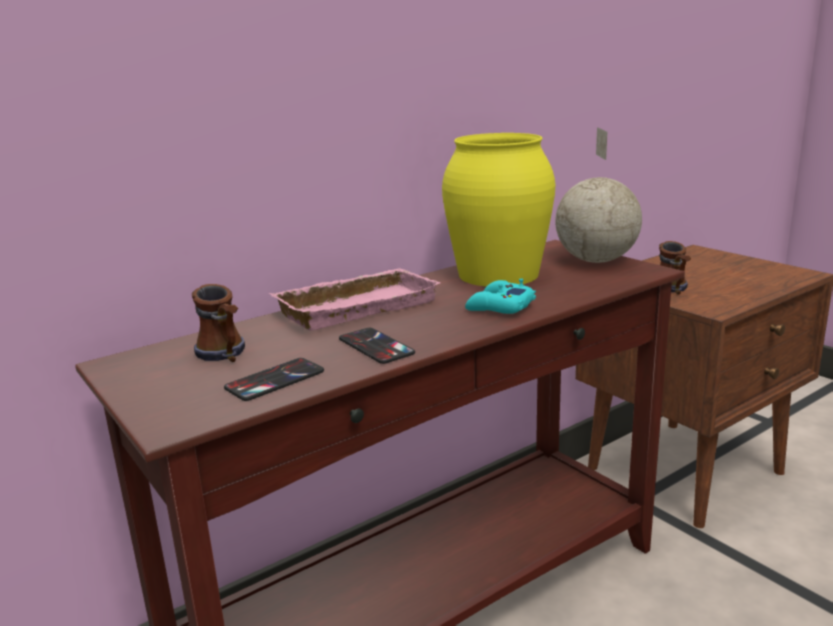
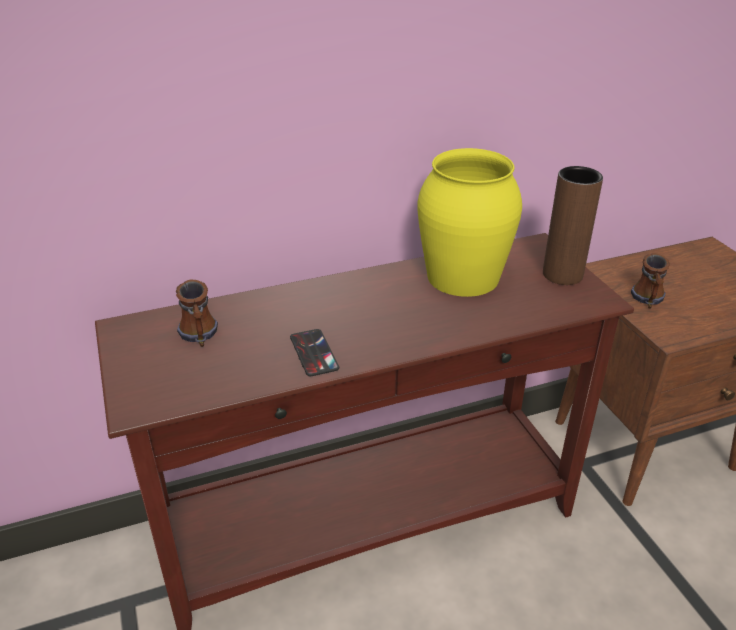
camera: 15 degrees right, 15 degrees up
(275, 380) = (223, 375): phone -> none
(357, 306) = (324, 296): pink tray -> none
(499, 307) = (438, 324): turquoise game controller -> none
(596, 260) = (562, 275): globe -> brown vase

